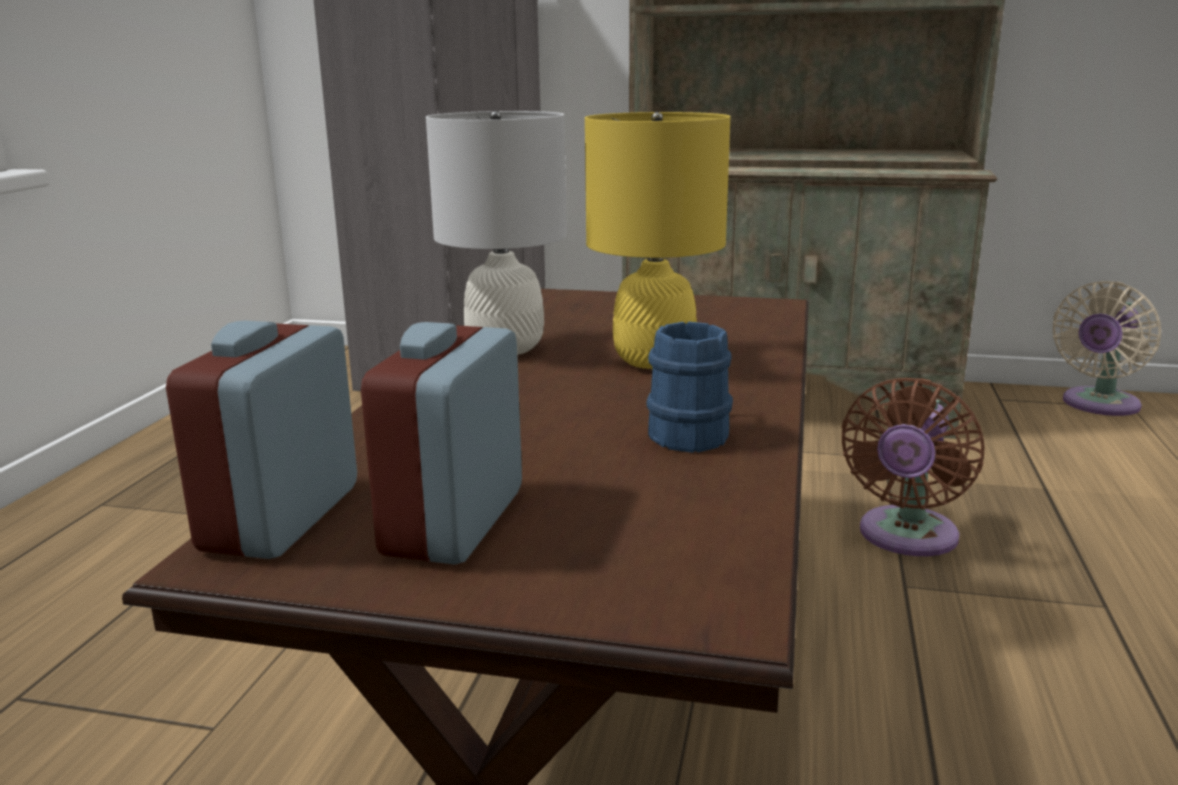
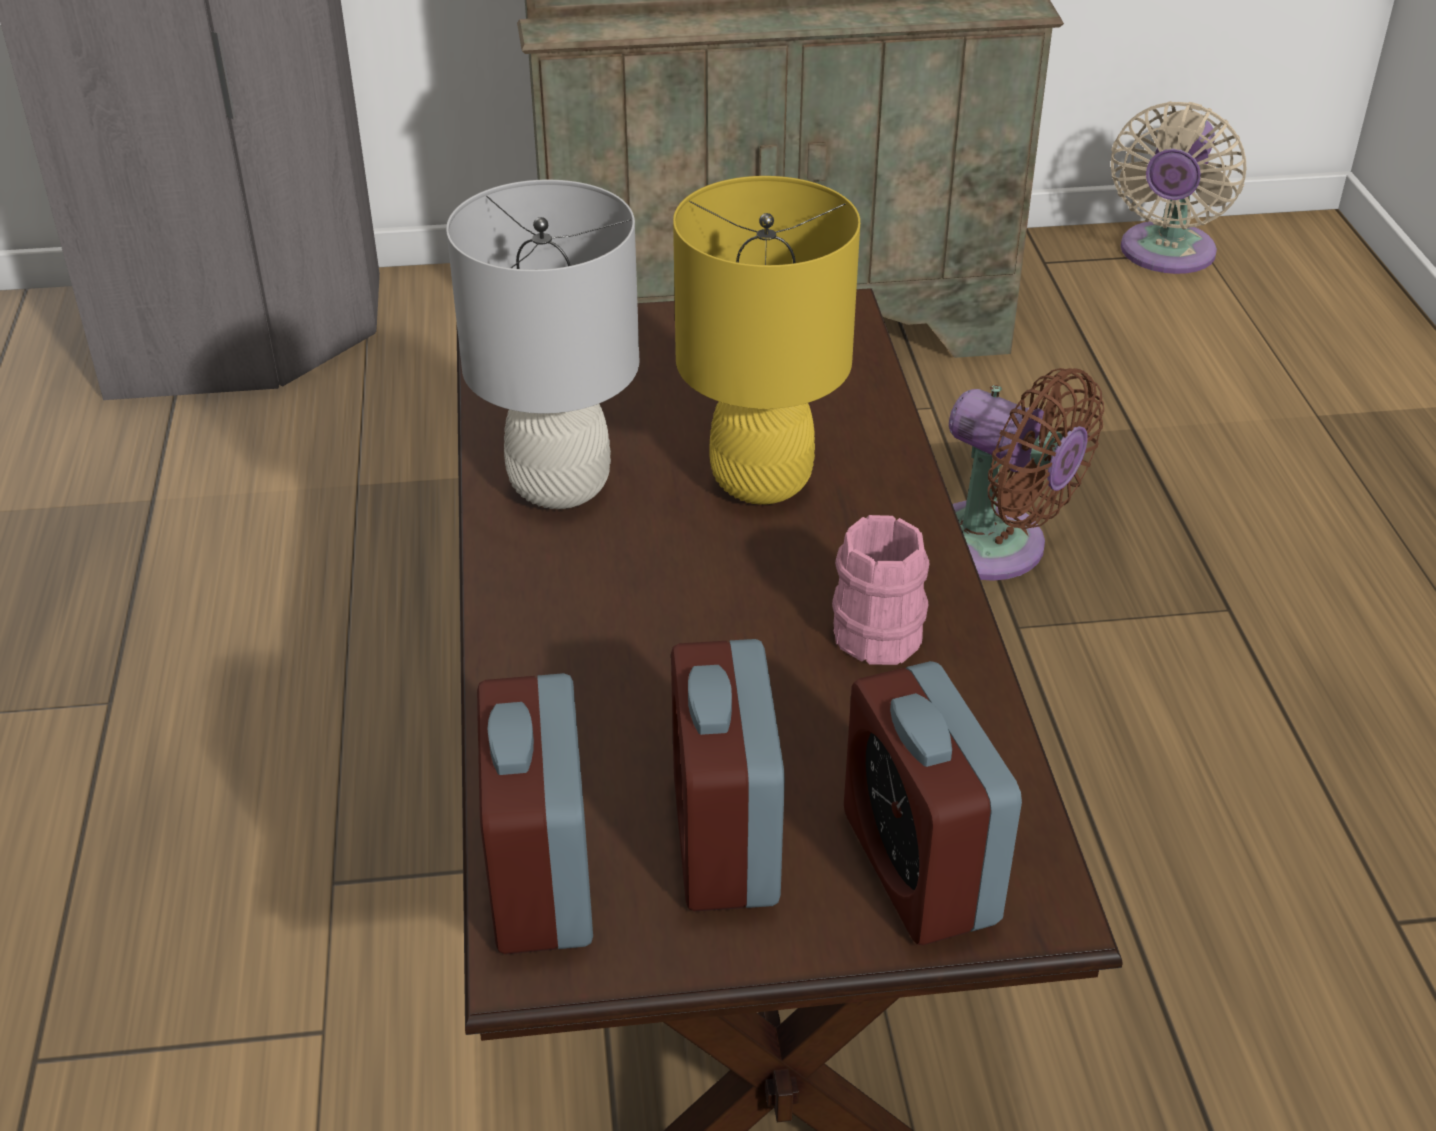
camera: 20 degrees left, 20 degrees up
(617, 568) = (919, 868): none -> alarm clock
(691, 431) = (876, 625): blue mug -> pink mug
(905, 538) = (997, 548): brown fan -> brown fan turned 60 degrees counterclockwise

